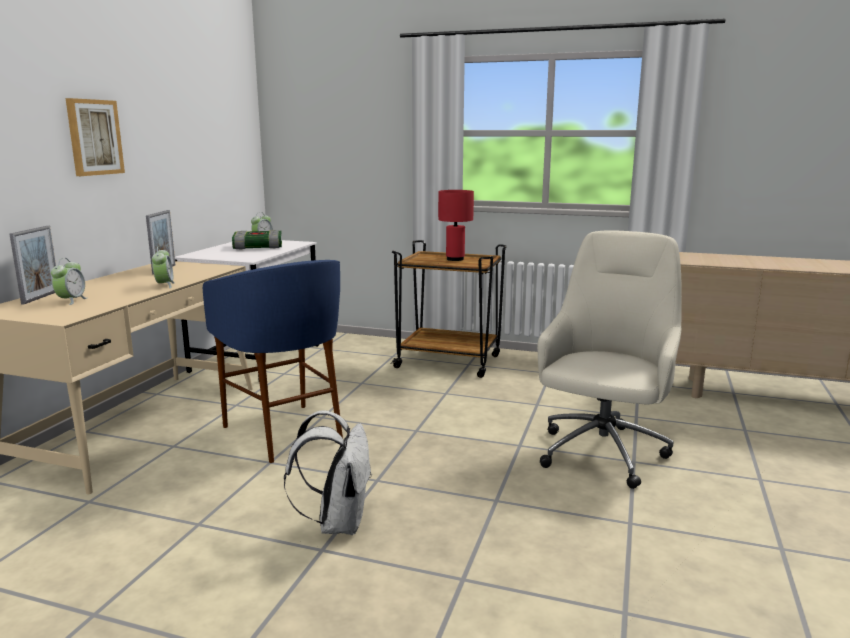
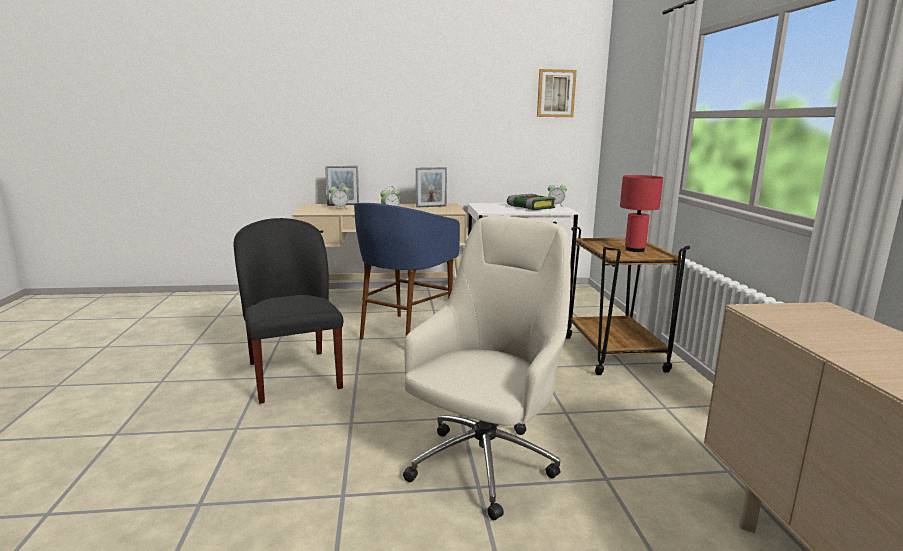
camera: 65 degrees right, 0 degrees up
(94, 137) = (412, 116): picture -> picture (556, 93)
(338, 523) = (293, 375): white backpack -> black chair
(602, 452) = (484, 464): beige office chair -> beige office chair turned 60 degrees counterclockwise

